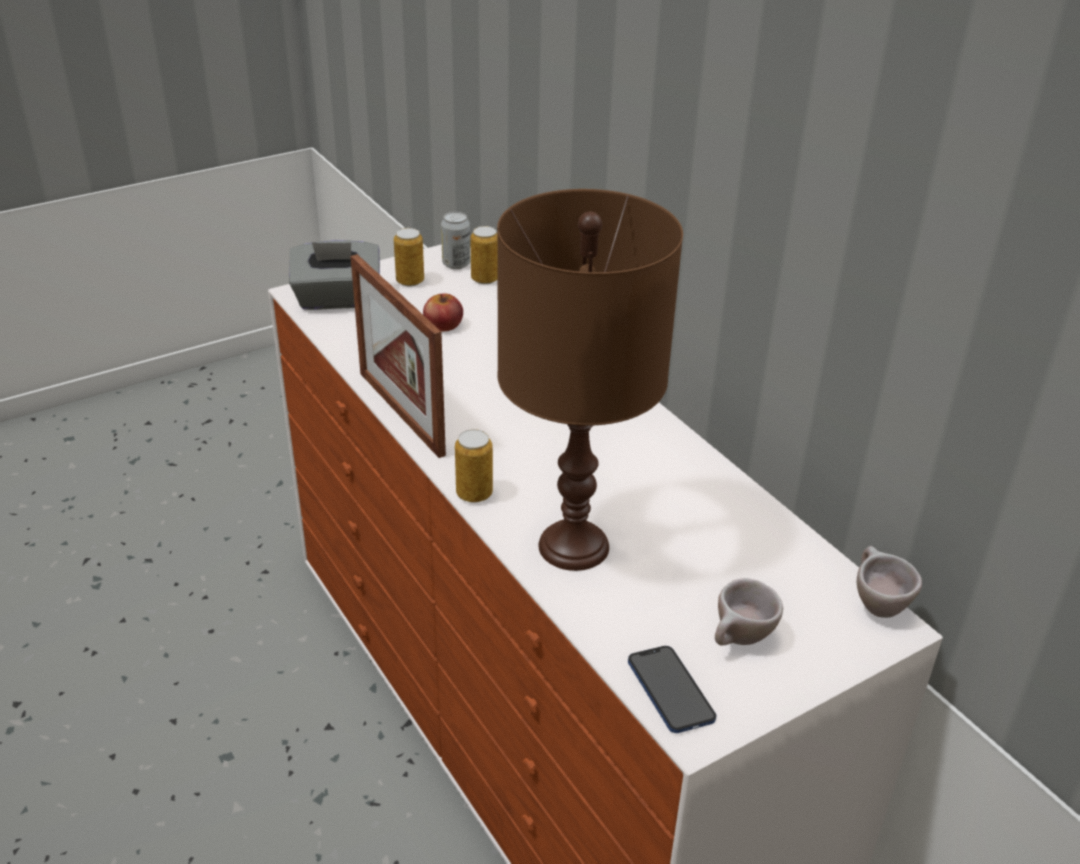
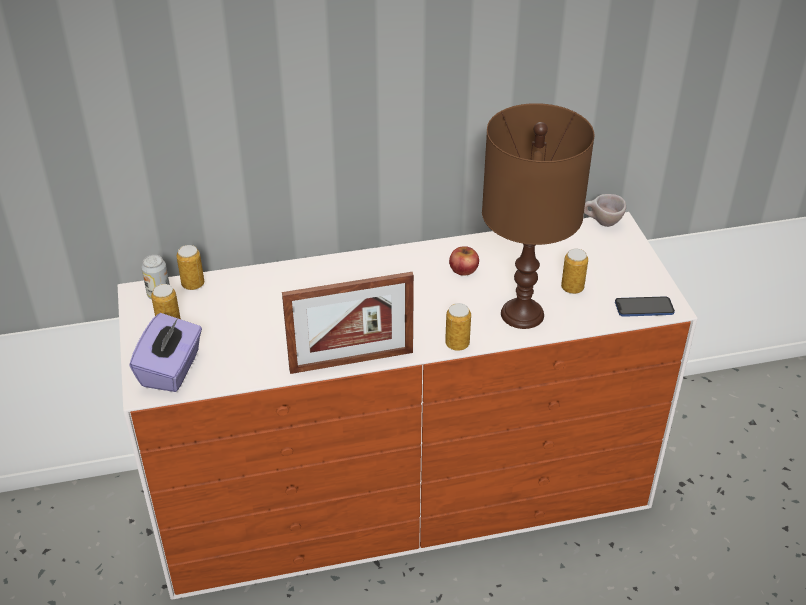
camera: 70 degrees left, 5 degrees up
(337, 299) = (171, 369): grey tissue box -> purple tissue box
(443, 325) = (246, 319): apple -> apple (463, 269)
(670, 592) = (572, 288): none -> can
(739, 641) = (616, 275): beige cup -> none

